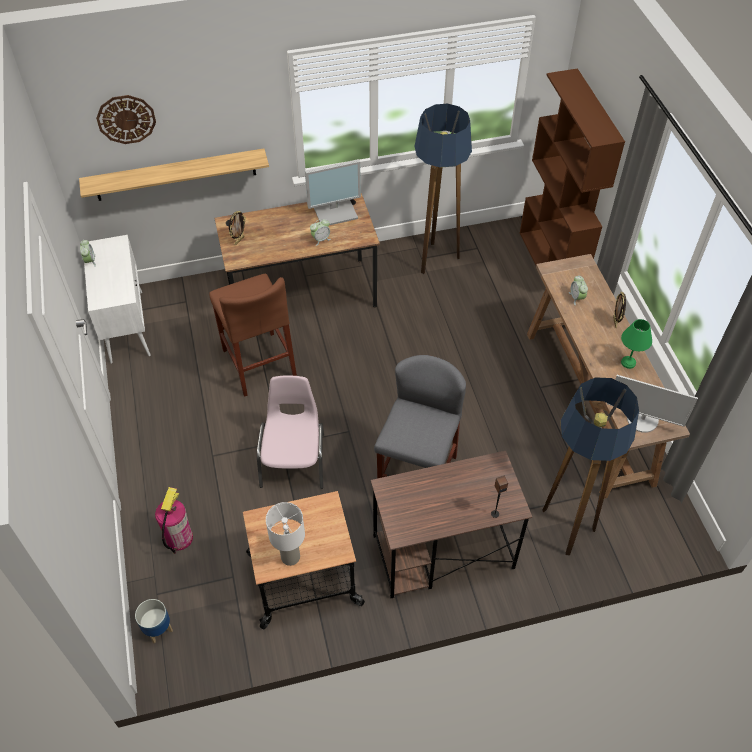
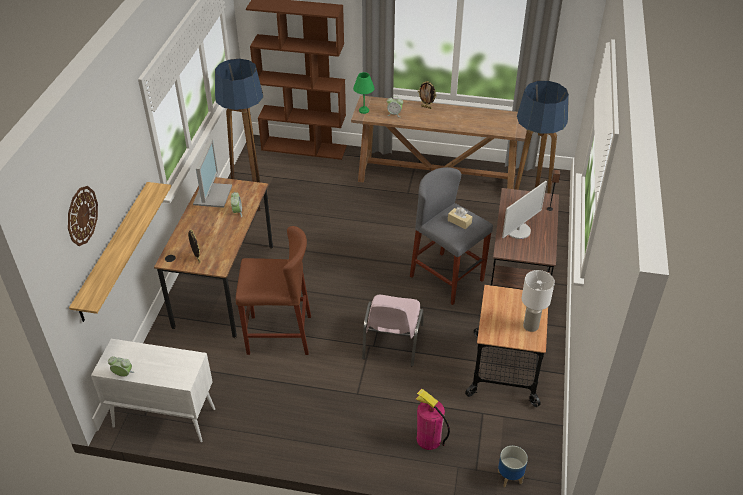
camera: 65 degrees left, 10 degrees down
(294, 459) = (391, 342): pink chair -> pink chair turned 105 degrees counterclockwise
(420, 429) = (459, 222): none -> beige tissue box
(627, 363) = (462, 114): green table lamp -> green table lamp (364, 111)
(642, 419) = (510, 125): monitor -> monitor (518, 230)

